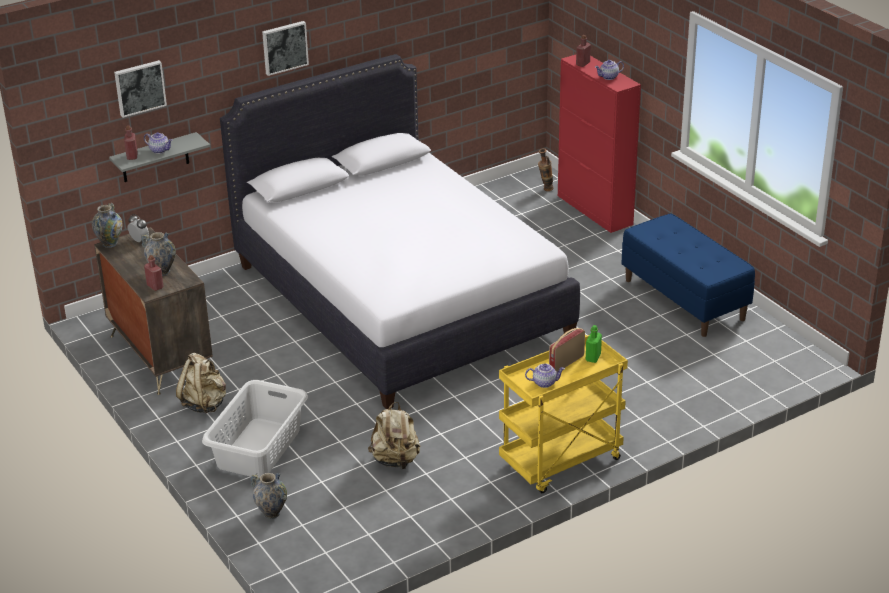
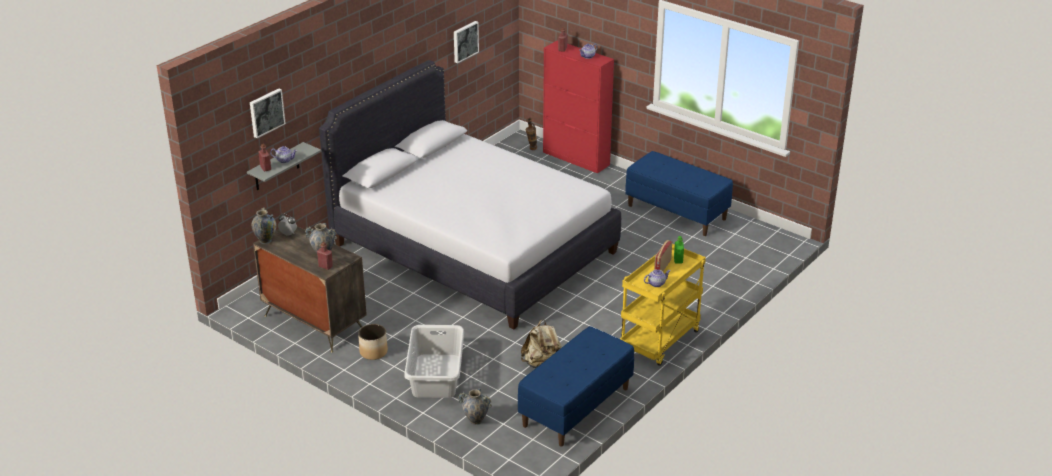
camera: 20 degrees left, 0 degrees up
(204, 404) = (373, 352): beige backpack -> planter
(284, 47) = (358, 65): picture -> picture (465, 41)
(403, 524) = (576, 407): none -> blue bench

